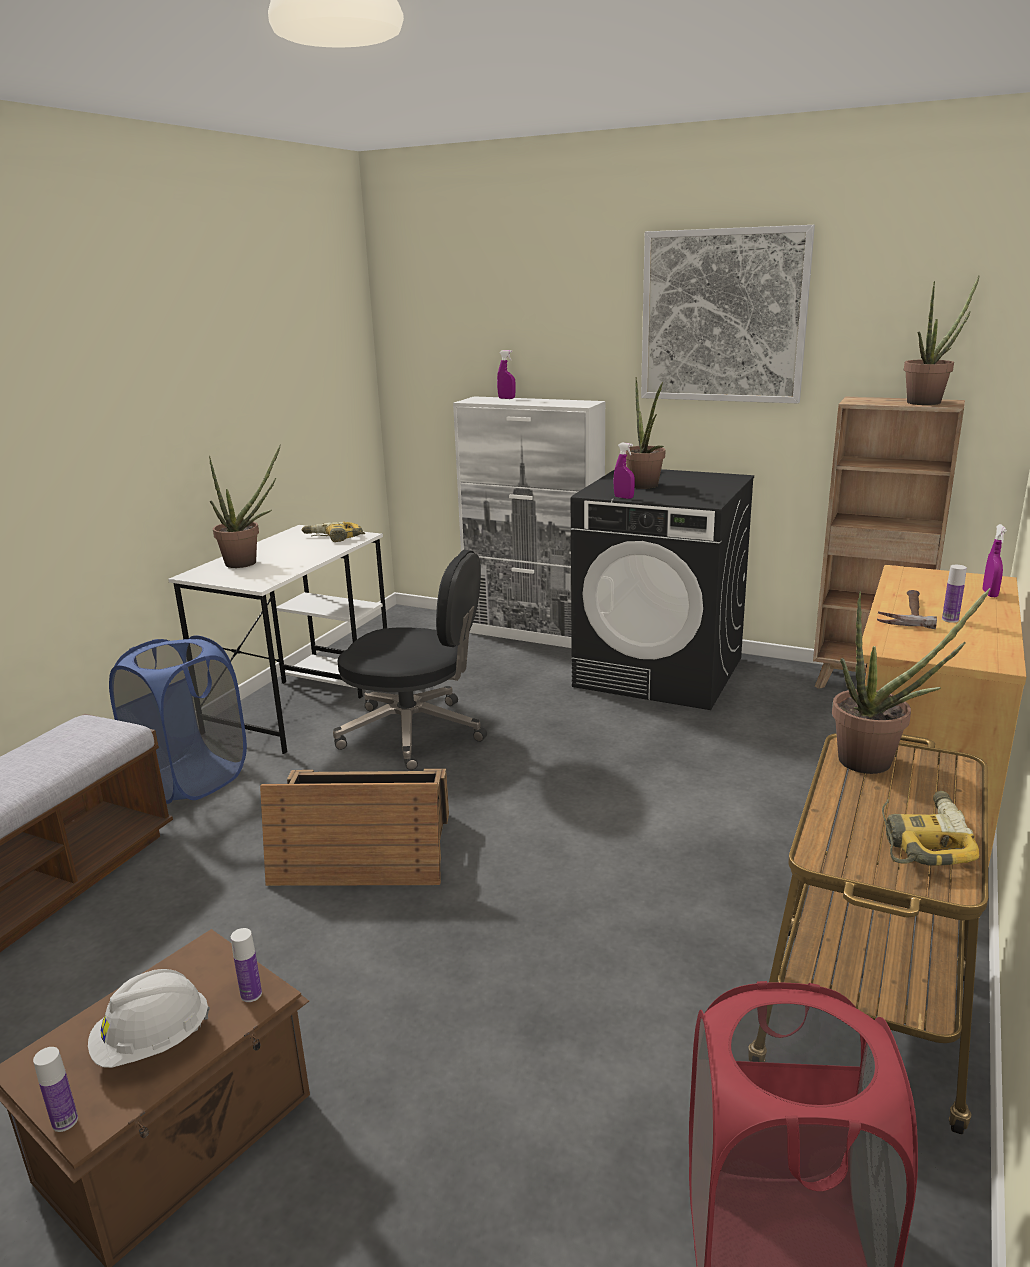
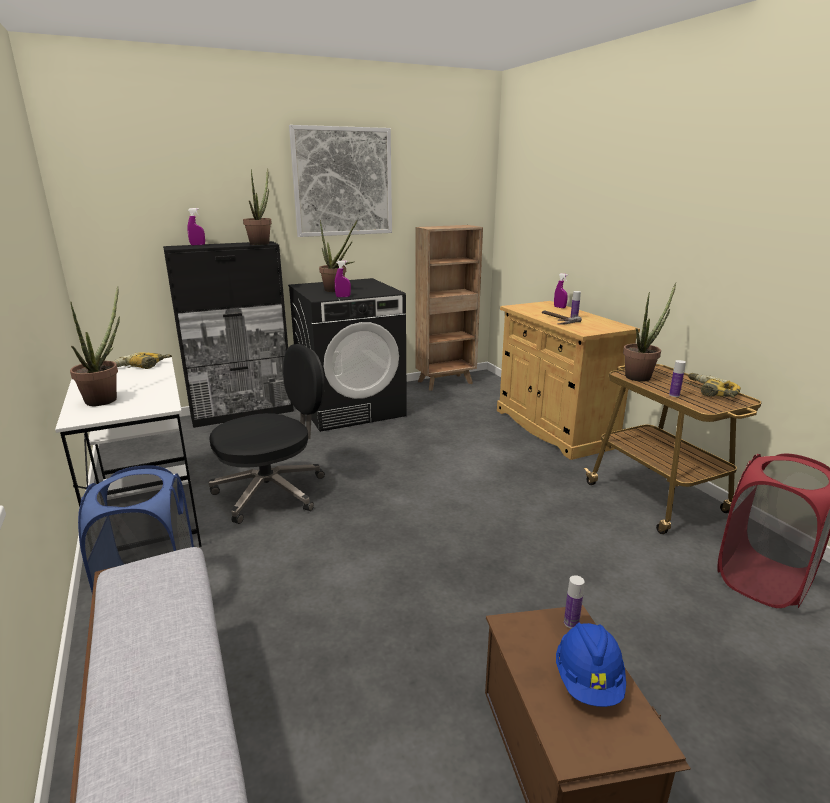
camera: 50 degrees left, 0 degrees up
(65, 1121) = (642, 749): bottle -> bottle (674, 395)
(153, 1043) = (588, 681): white hard hat -> blue hard hat
(361, 849) = (365, 563): crate -> none
(534, 633) = (243, 413): white cabinet -> black cabinet
(929, 402) = (460, 226): potted plant -> potted plant (261, 243)

